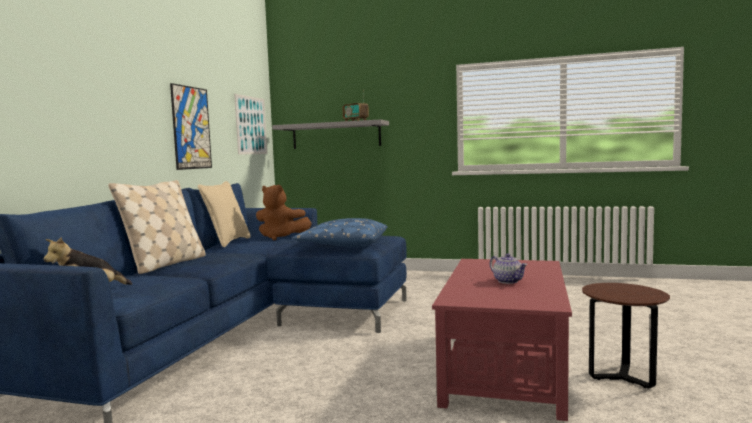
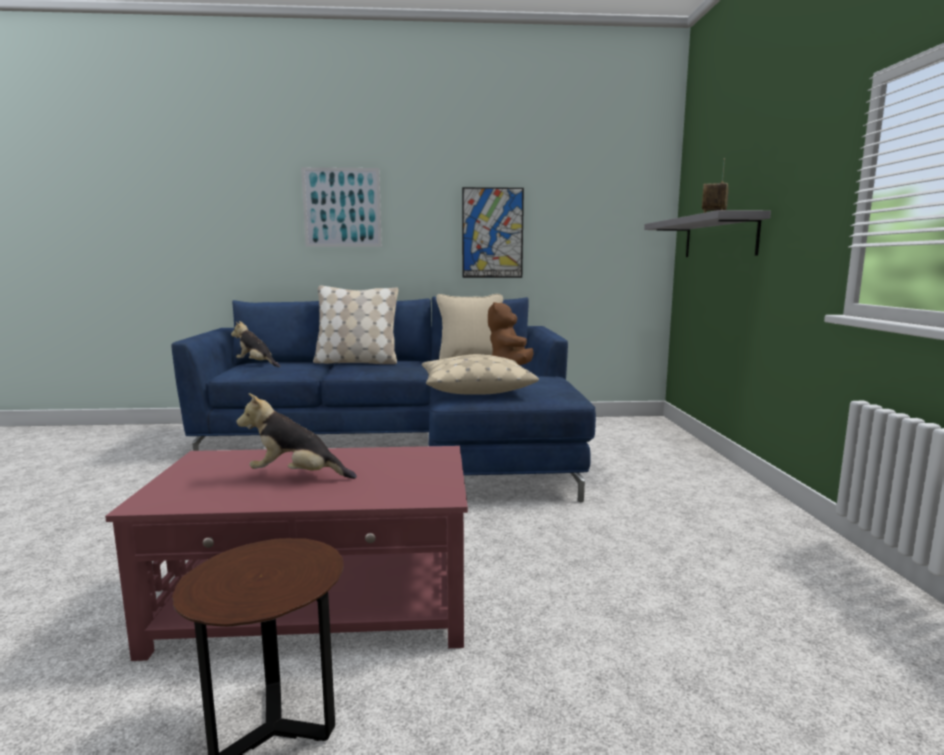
camera: 70 degrees right, 5 degrees up
(251, 125) = (618, 225): picture -> picture (342, 207)
(342, 245) = (475, 388): blue pillow -> beige pillow
(508, 281) = (297, 476): teapot -> plush toy

